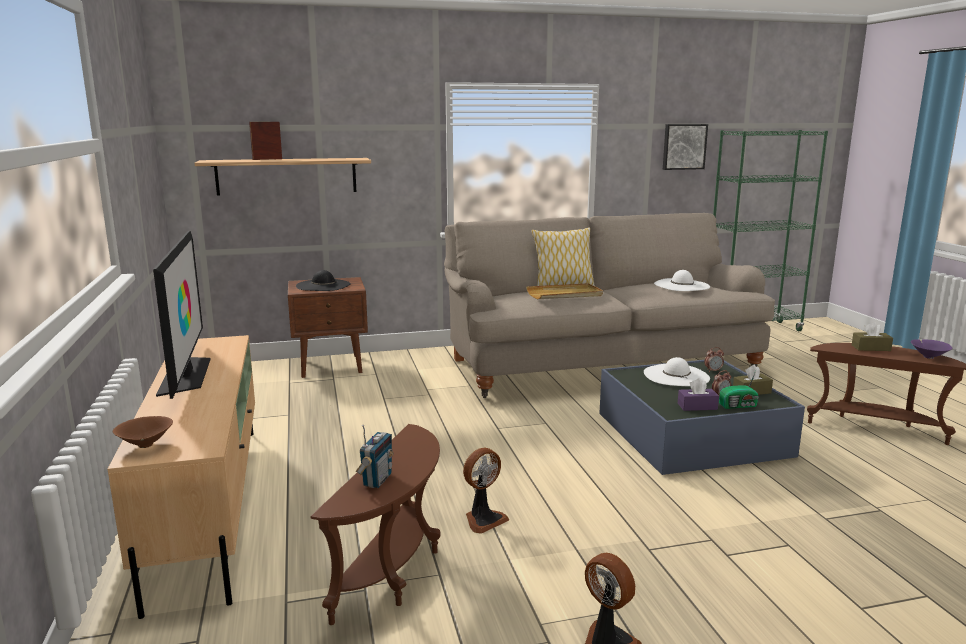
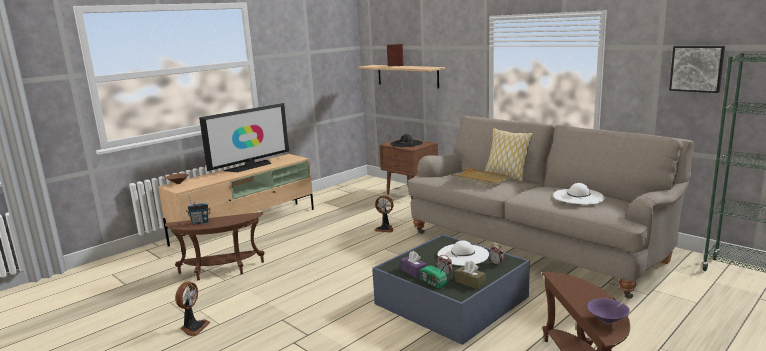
camera: 60 degrees right, 0 degrees up
(483, 519) = (278, 274): fan -> fan (385, 229)
(871, 348) = (590, 293): brown tissue box -> none

